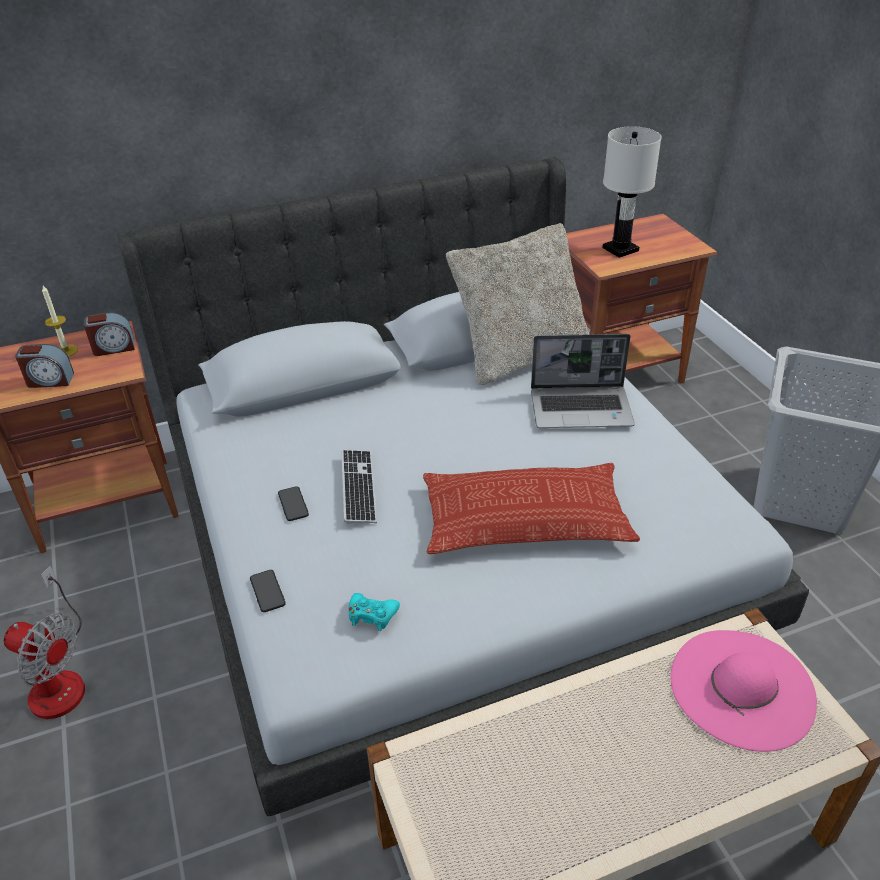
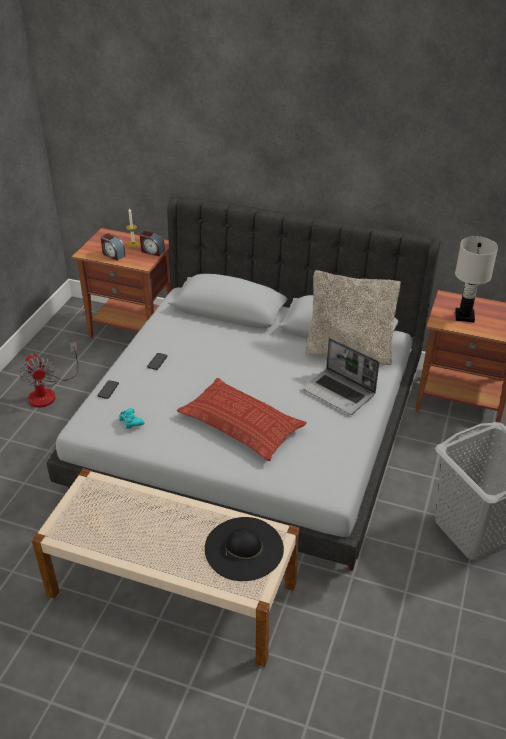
camera: 40 degrees right, 0 degrees up
(358, 487) = (190, 369): keyboard -> none
(742, 687) = (244, 548): pink hat -> black hat

